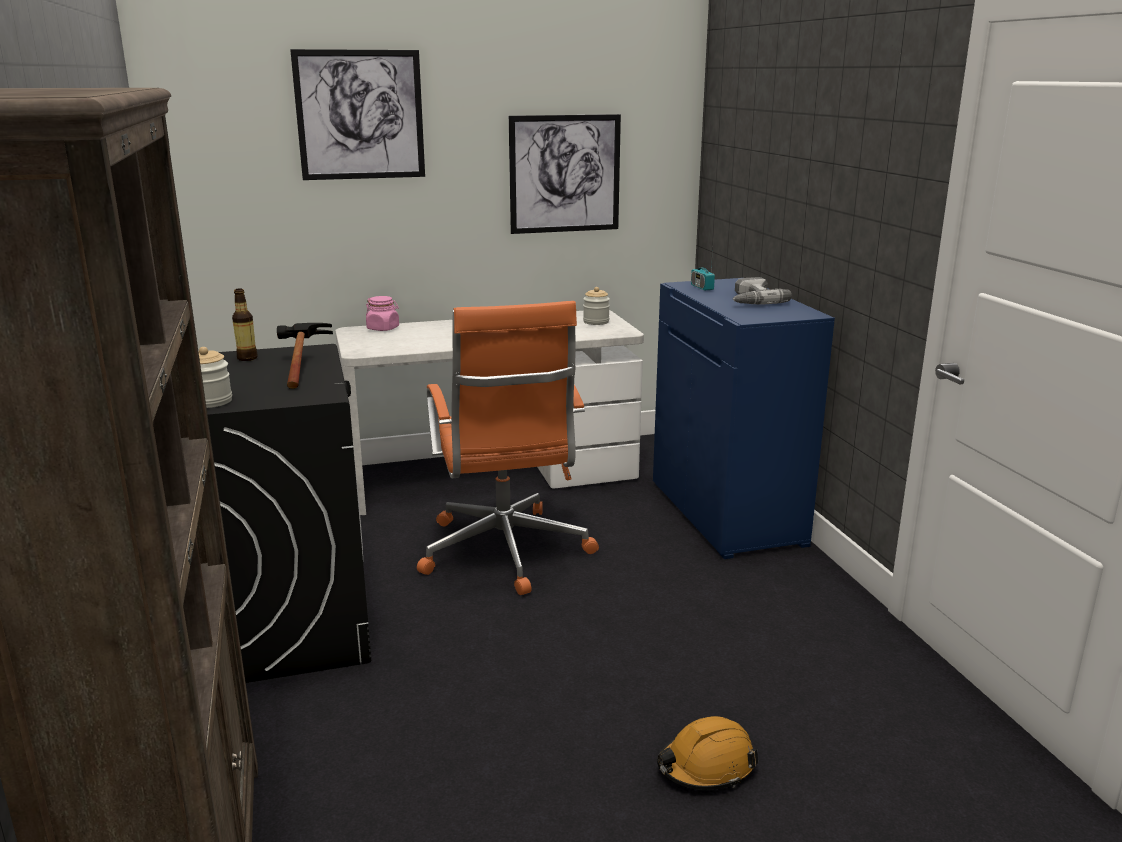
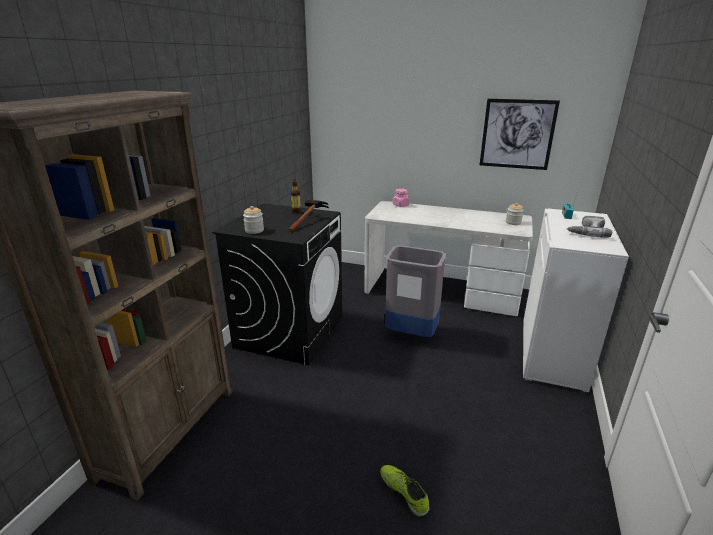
camera: 35 degrees right, 5 degrees up
(360, 115) = (406, 95): picture -> none
(505, 553) = (411, 334): orange office chair -> grey trash can
(706, 766) = (404, 492): orange hard hat -> shoe
(728, 513) = (553, 354): blue cabinet -> white cabinet

